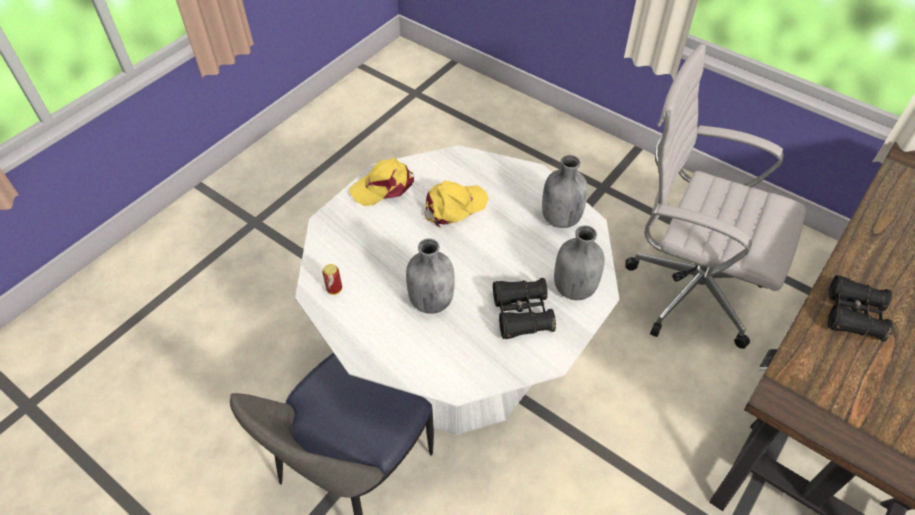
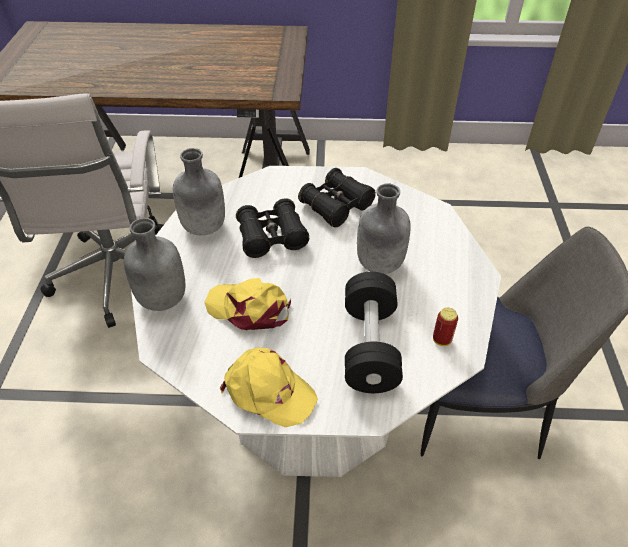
camera: 125 degrees left, 5 degrees down
(367, 249) = (370, 346): none -> black dumbbell
(573, 287) = (280, 190): grey bottle -> grey bottle (162, 299)
(853, 315) = (187, 81): black binoculars -> black binoculars (271, 237)

